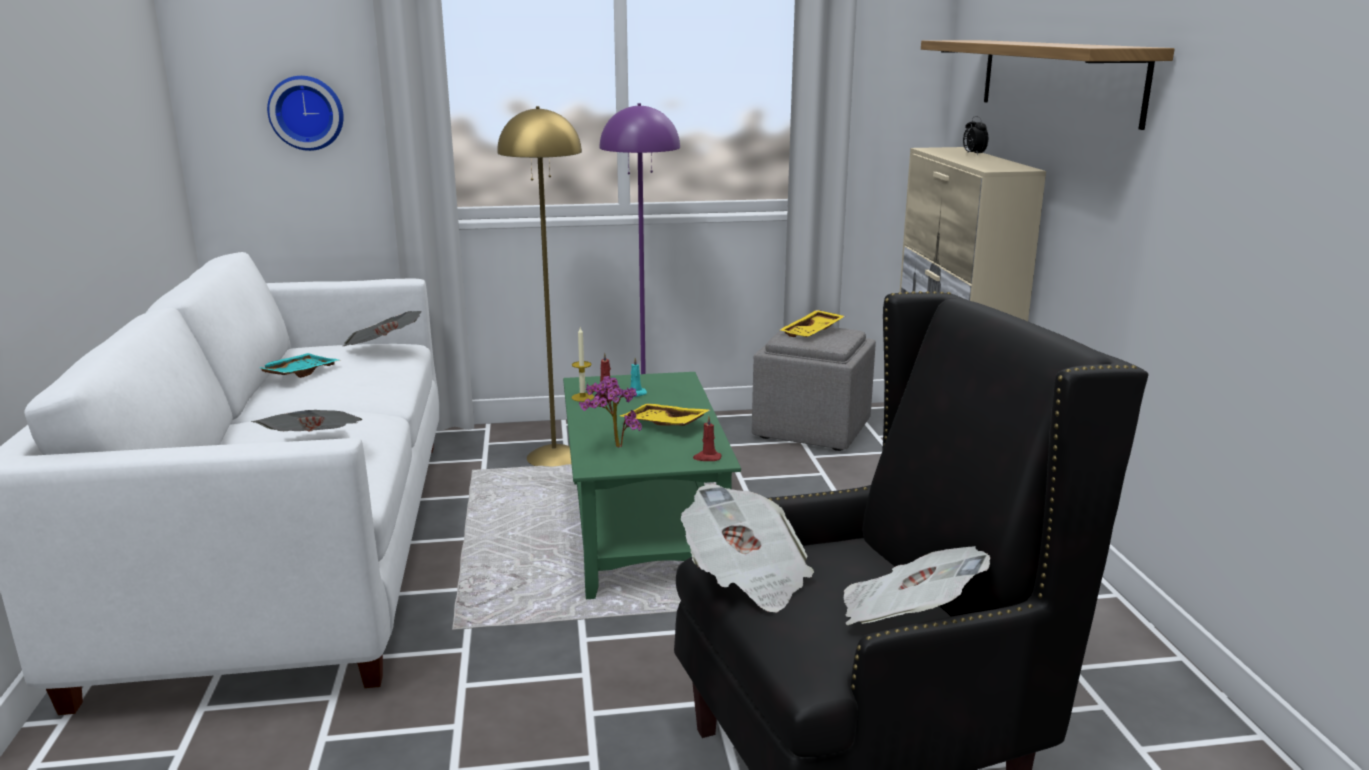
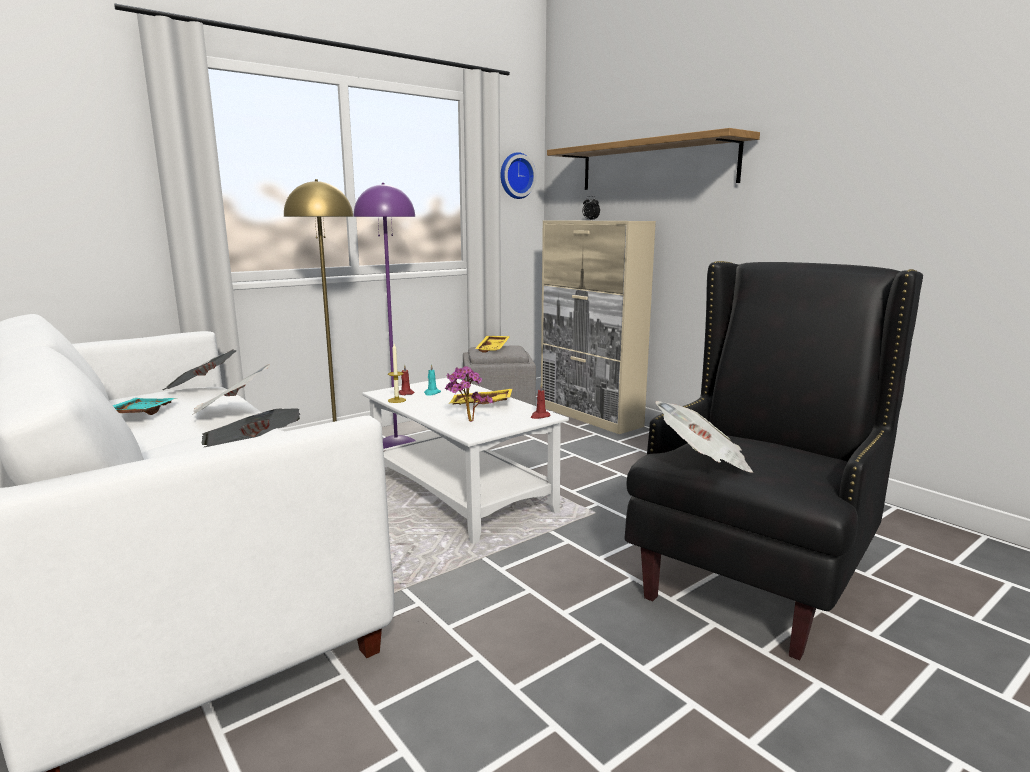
camera: 30 degrees left, 5 degrees down
(307, 112) = (75, 187): wall clock -> wall clock (515, 176)
(642, 529) = (459, 493): green coffee table -> white coffee table
(906, 617) = (815, 458): newspaper -> newspaper (231, 411)

